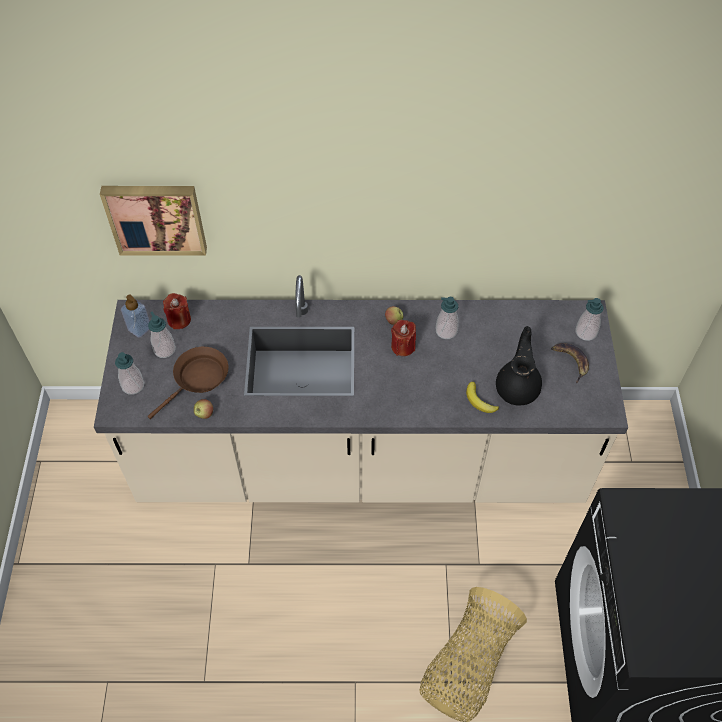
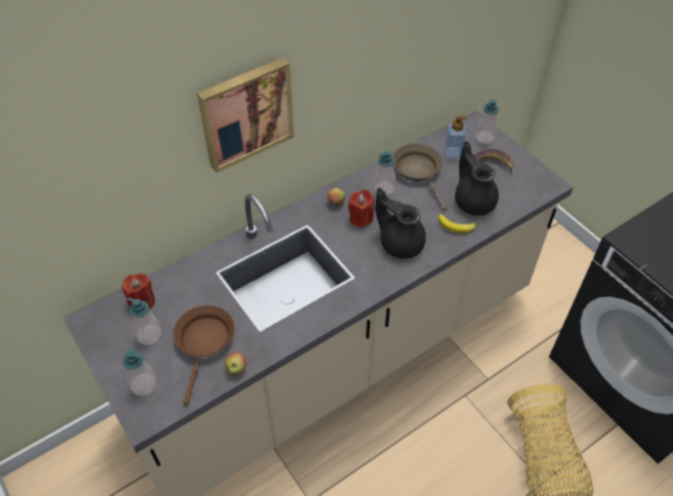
camera: 35 degrees left, 5 degrees down
(139, 328) = (107, 330): soap dispenser -> soap dispenser (452, 153)
(156, 217) = (87, 198): picture -> picture (245, 113)
(417, 387) = (400, 243): none -> black teapot
(492, 331) = (418, 171): none -> brown frying pan

